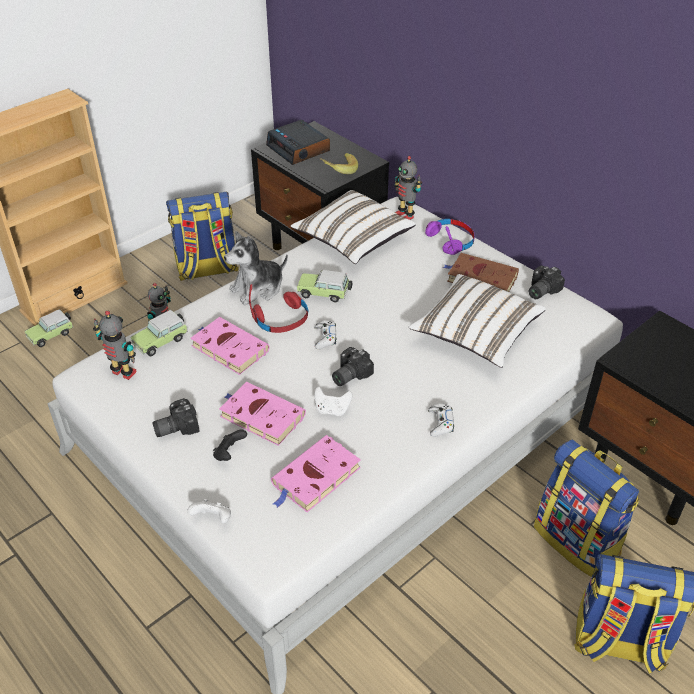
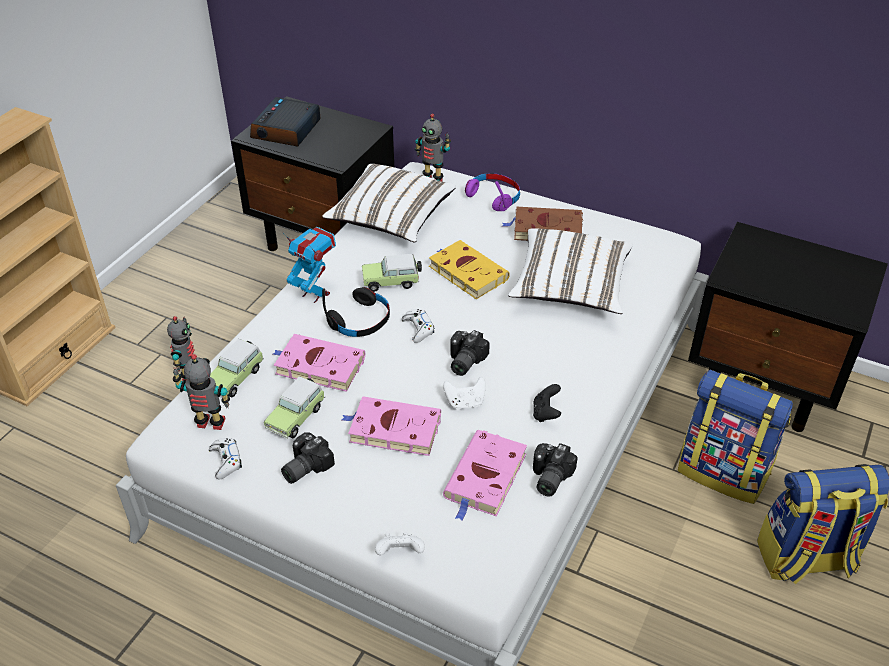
camera: 20 degrees left, 0 degrees up
(52, 335) = (51, 409): toy car -> toy car (297, 416)
(207, 269) = (203, 290): backpack -> none
(229, 454) = (380, 479): black game controller -> black game controller (546, 413)
(258, 289) = (315, 294): plush toy -> toy robot
(282, 320) = (361, 321): red headphones -> black headphones
(299, 149) = (286, 130): alarm clock -> alarm clock turned 75 degrees clockwise
(338, 170) = (343, 146): banana -> none
(391, 300) = (466, 272): none -> yellow book
(440, 423) = (581, 387): white game controller -> white game controller (226, 461)
(540, 290) = (610, 228): camera -> camera (548, 478)

